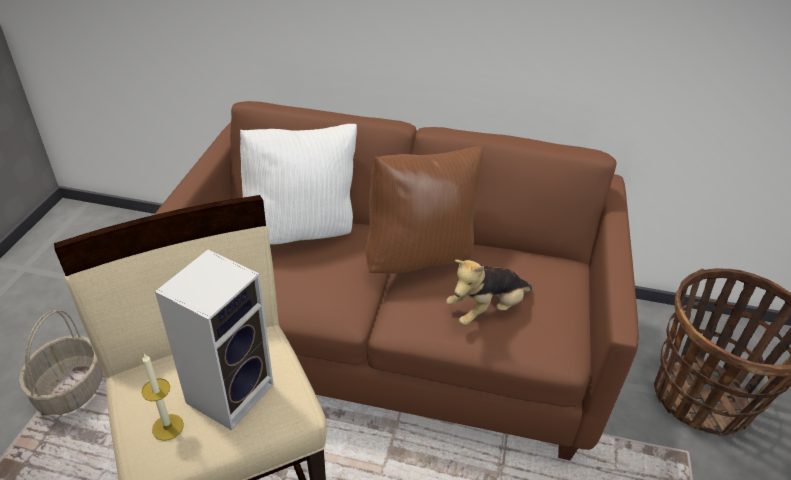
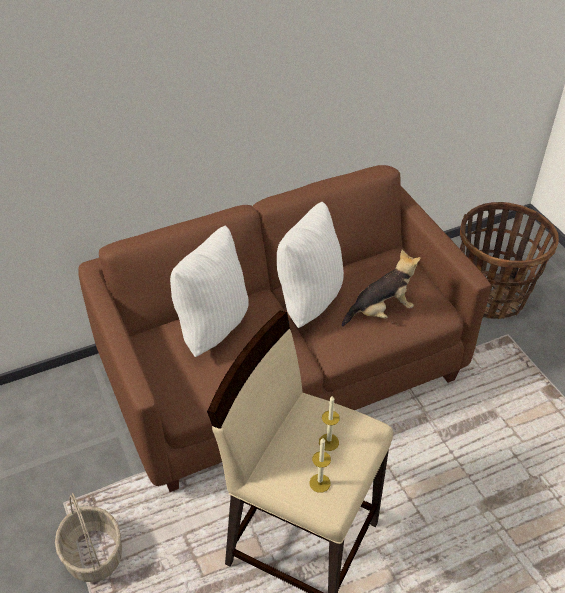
camera: 35 degrees left, 5 degrees up
(231, 390) = (328, 442): speaker -> candle
(419, 257) = (308, 299): brown pillow -> white pillow
(486, 310) = (381, 311): plush toy -> plush toy turned 135 degrees counterclockwise

